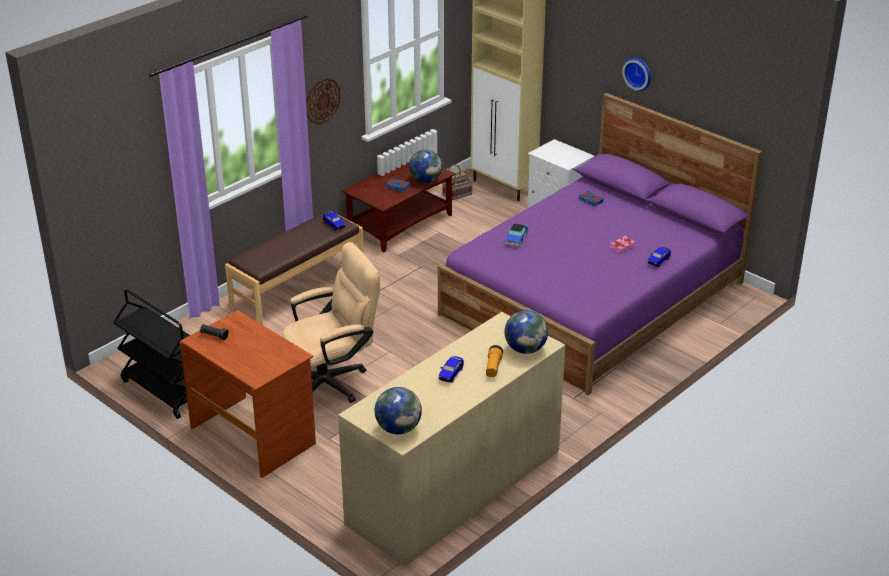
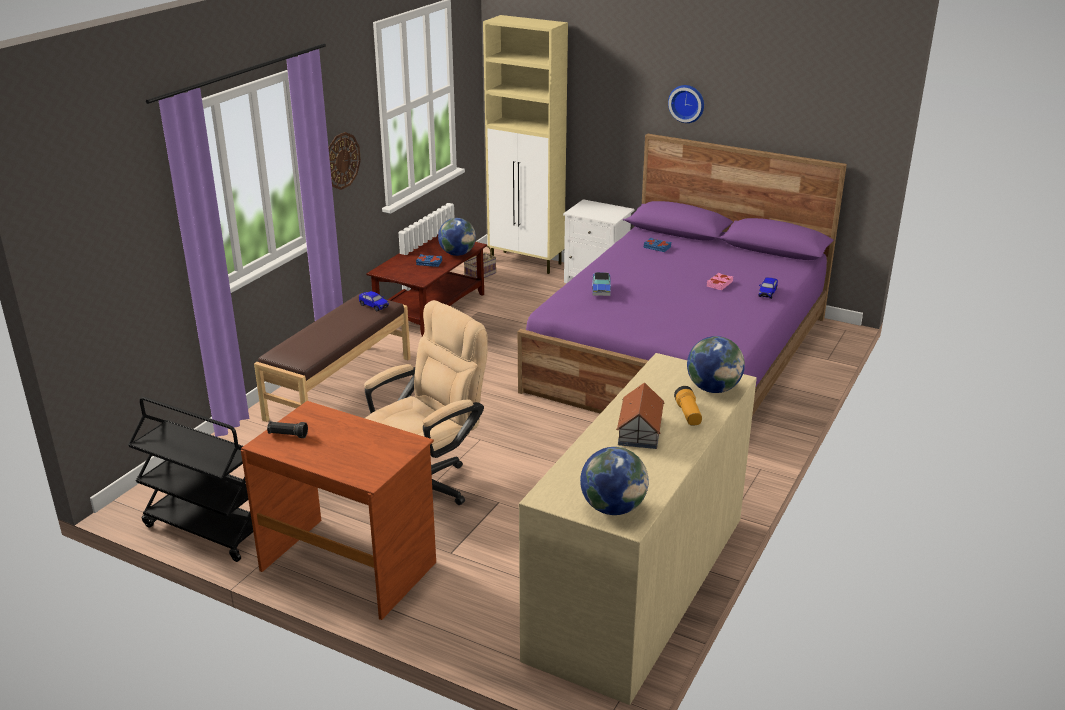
camera: 15 degrees left, 5 degrees down
(451, 374) = (640, 430): toy car -> toy house

